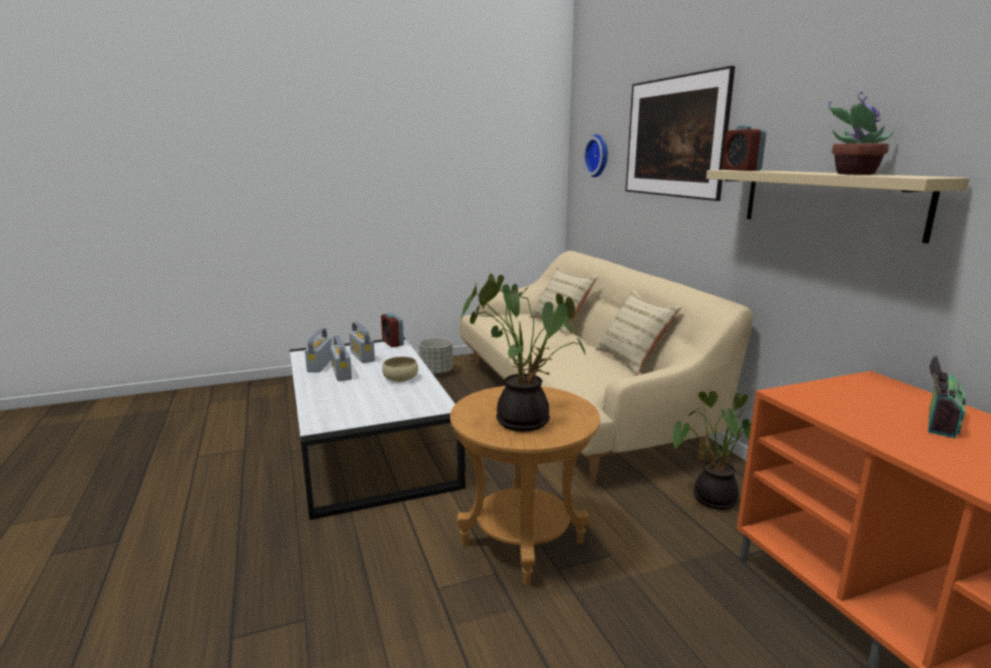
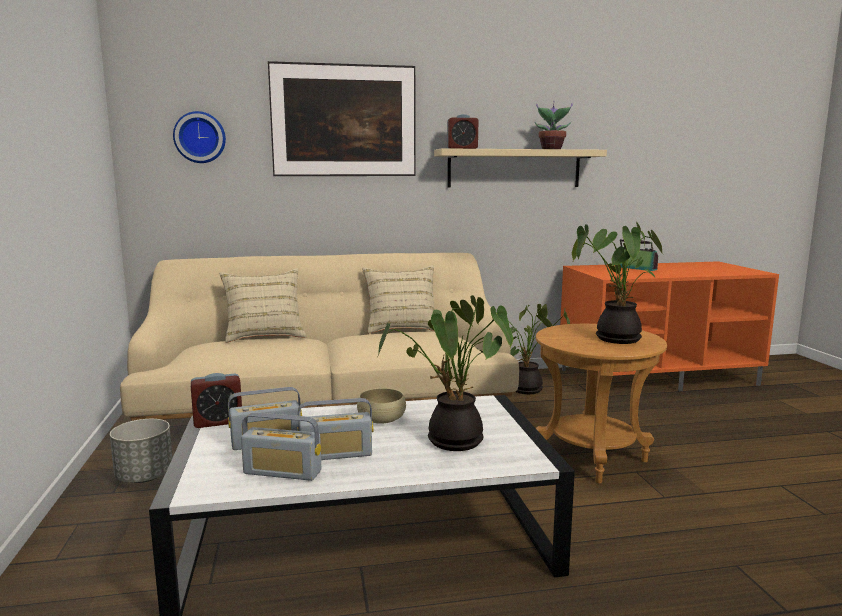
camera: 80 degrees left, 5 degrees down
(356, 400) = (450, 442): none -> potted plant

